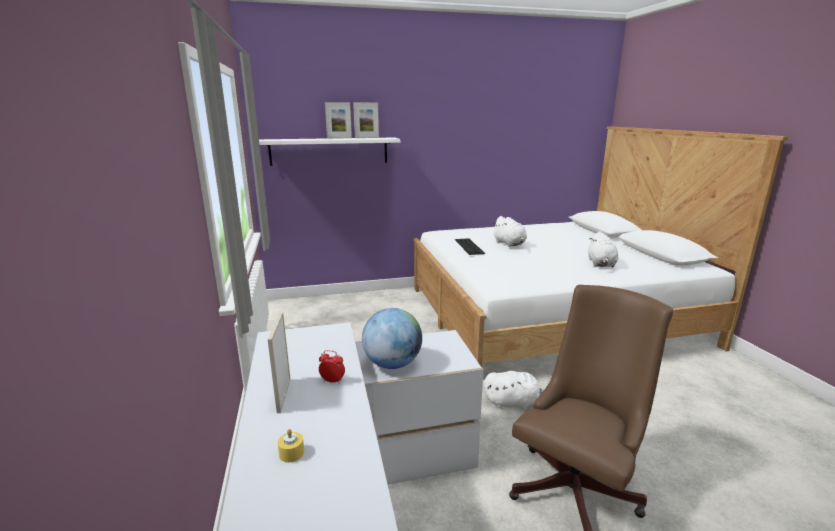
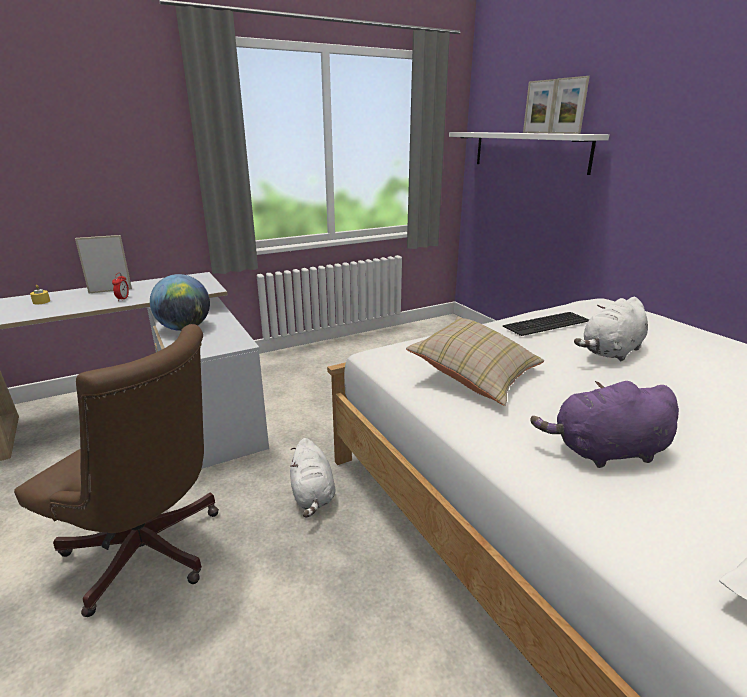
camera: 75 degrees right, 5 degrees up
(532, 271) = (475, 376): none -> beige pillow
(601, 264) = (604, 452): white plush toy -> purple plush toy

